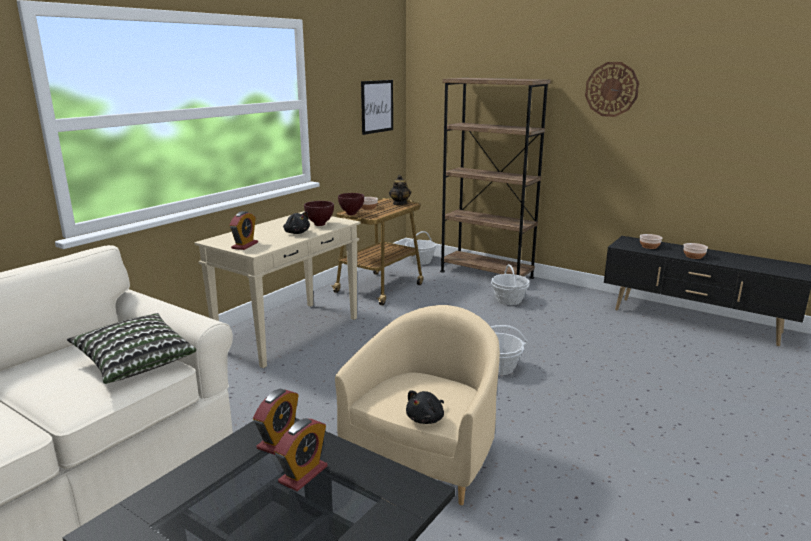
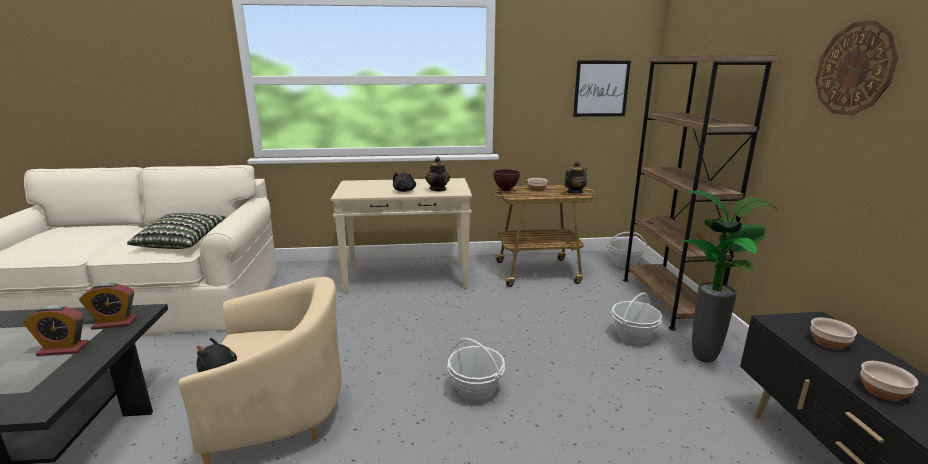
camera: 50 degrees right, 0 degrees up
(245, 245) = (352, 190): alarm clock -> none
(320, 224) = (438, 189): brown bowl -> teapot
(555, 296) = (701, 358): none -> potted plant

